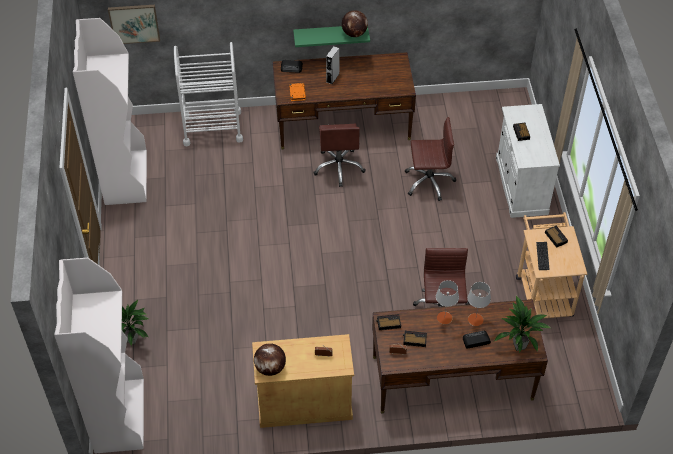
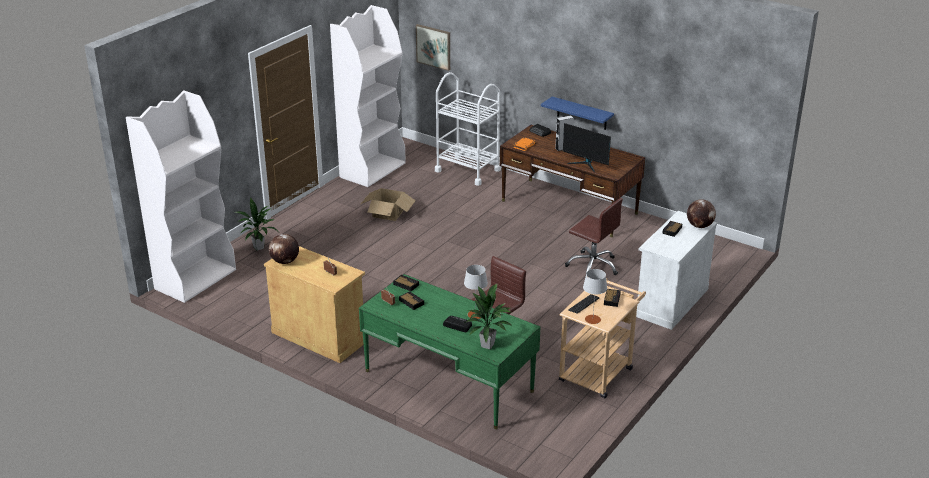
camera: 40 degrees right, 20 degrees down
(201, 223) = (388, 213): none -> cardboard box
(330, 34) = (582, 113): green shelf -> blue shelf
(339, 167) = (531, 228): brown office chair -> none
(354, 33) = (595, 113): globe -> globe (699, 226)
(371, 88) = (585, 164): none -> monitor
(444, 318) = (452, 302): grey table lamp -> grey table lamp (592, 319)
(452, 378) = (448, 381): brown desk -> green desk

